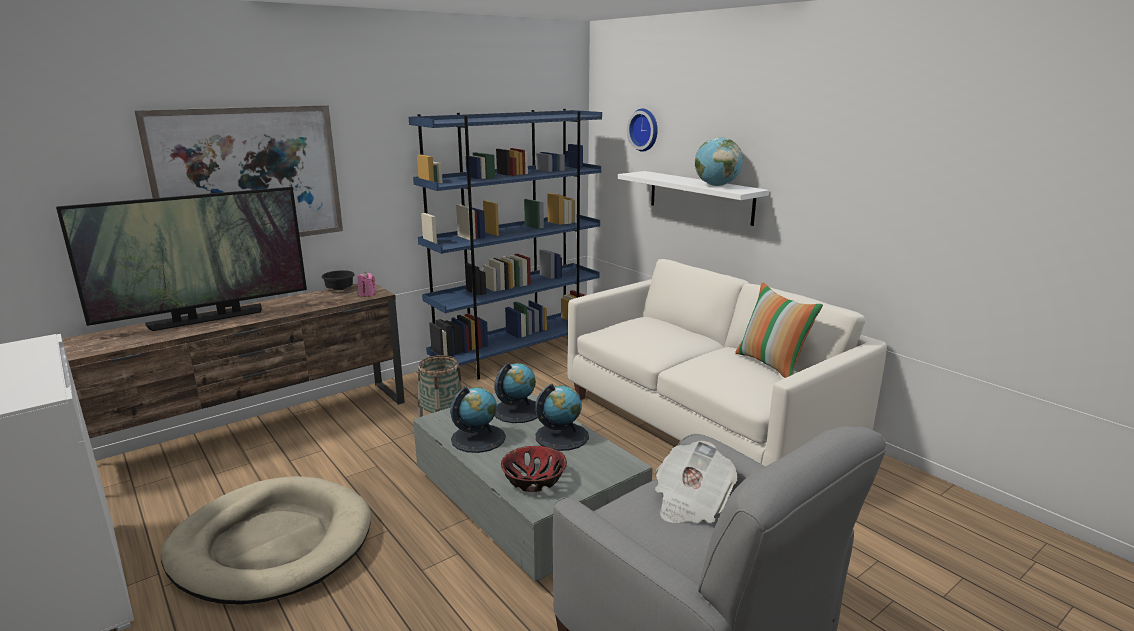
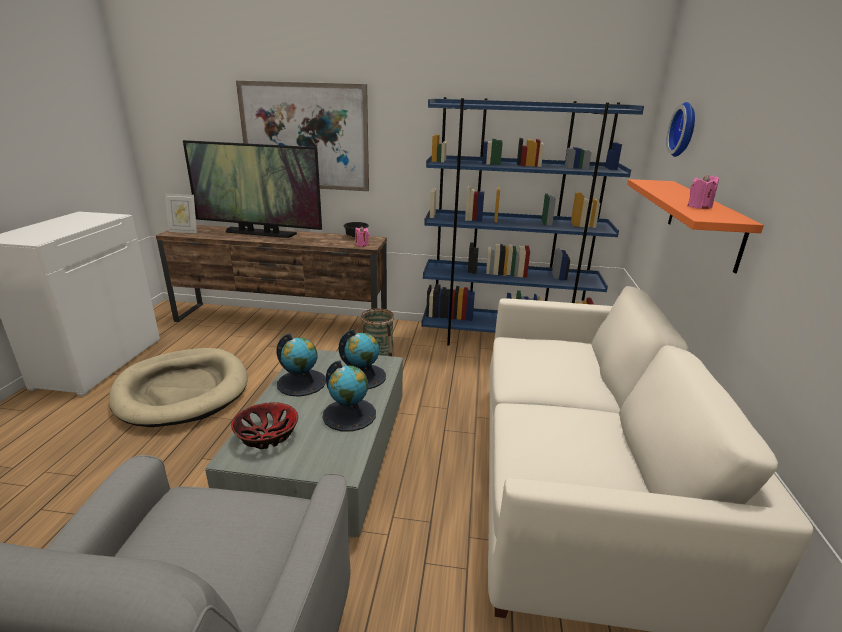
camera: 45 degrees right, 5 degrees up
(79, 348) = (184, 231): none -> picture frame
(690, 502) = (241, 540): newspaper -> none
(700, 197) = (703, 222): white shelf -> orange shelf
(716, 185) = (699, 207): globe -> pink candle
(772, 365) = (622, 461): pillow -> none

